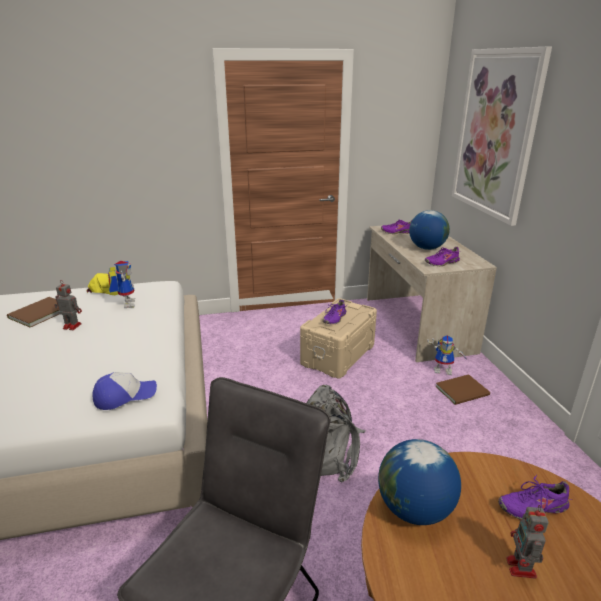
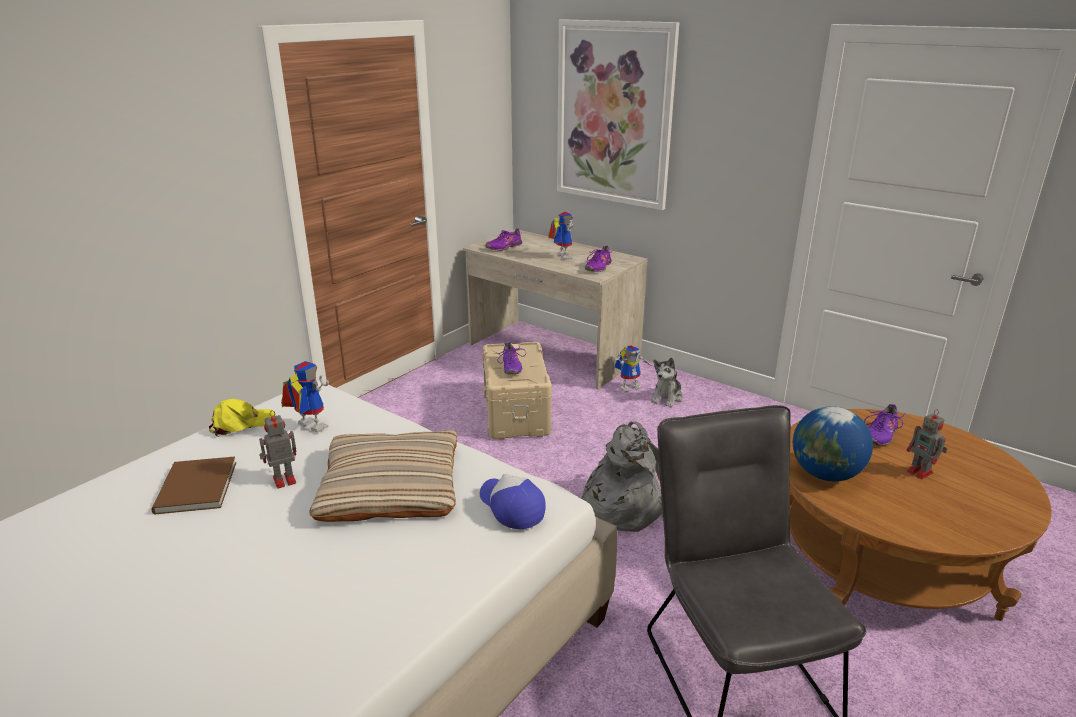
camera: 40 degrees left, 0 degrees up
(102, 351) = (390, 485): none -> beige pillow
(125, 395) = (511, 506): cap -> cap turned 60 degrees counterclockwise
(426, 248) = (560, 256): globe -> toy robot
(463, 391) = (667, 398): brown book -> plush toy

